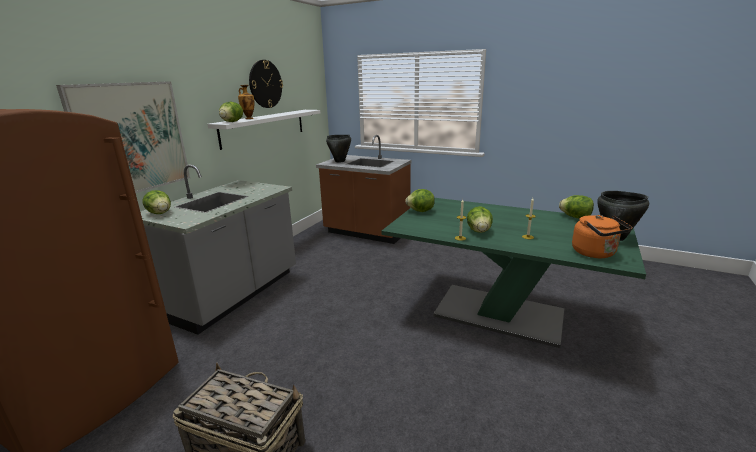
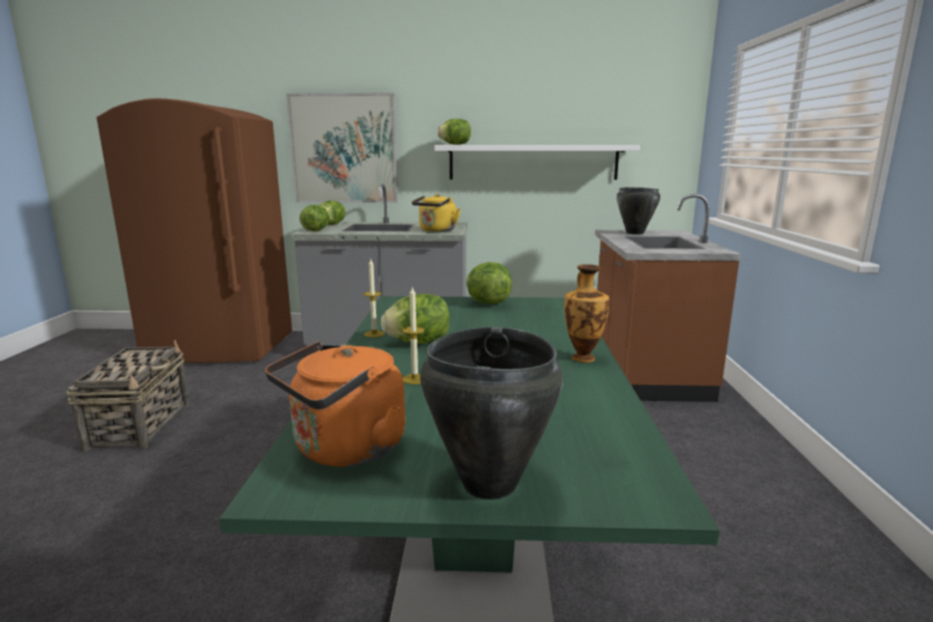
camera: 65 degrees right, 5 degrees down
(249, 118) = (493, 144): vase -> vase (583, 357)
(263, 190) = (436, 231): none -> yellow kettle
(265, 84) = (549, 101): wall clock -> none
(575, 217) = (621, 427): lettuce -> lettuce (316, 230)

